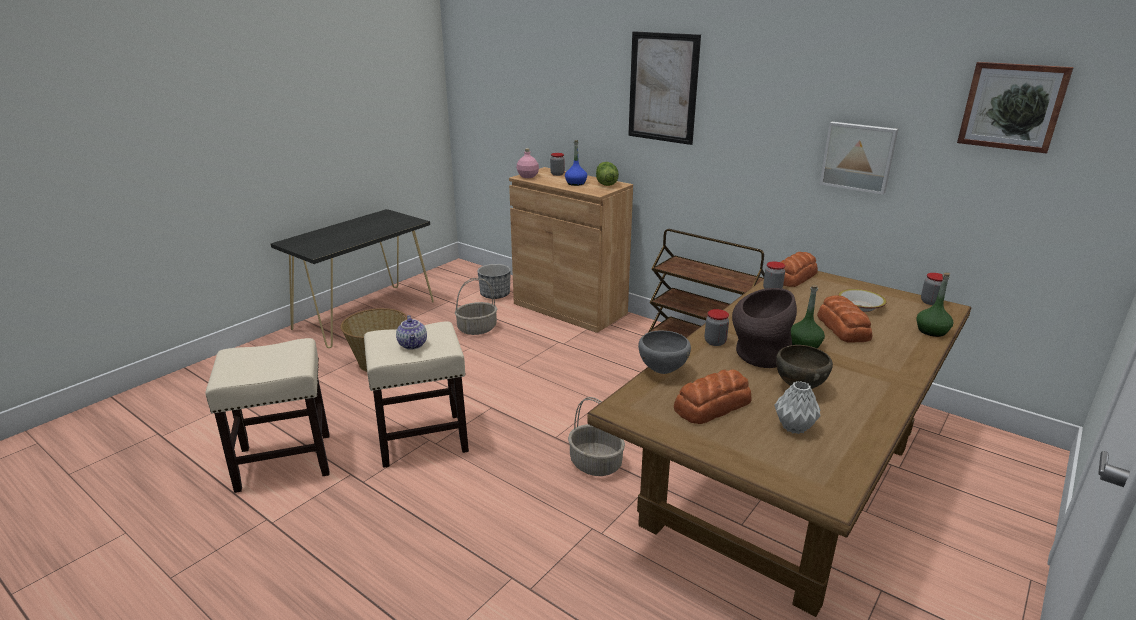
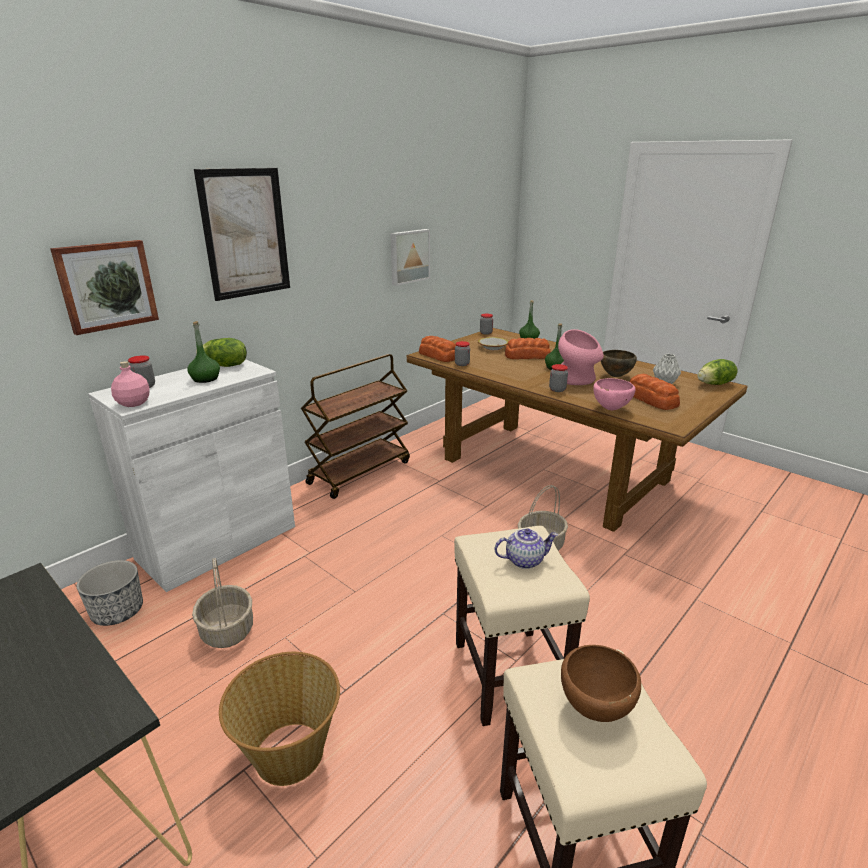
camera: 85 degrees left, 0 degrees up
(267, 361) = (595, 710): none -> brown bowl
(569, 308) = (218, 542): brown cabinet -> white cabinet
(575, 183) = (205, 379): blue bottle -> green bottle
(662, 371) = (610, 409): grey bowl -> pink bowl
(758, 357) = (577, 381): brown vase -> pink vase
(827, 482) = (715, 384): none -> lettuce
(1012, 106) = (469, 201): picture -> picture (106, 286)

